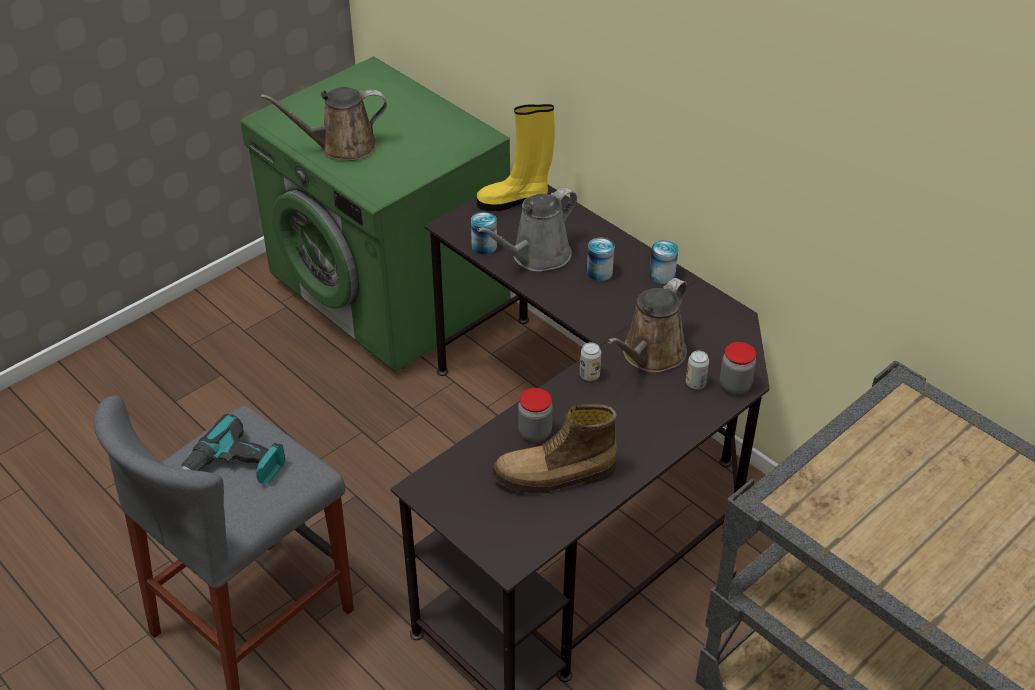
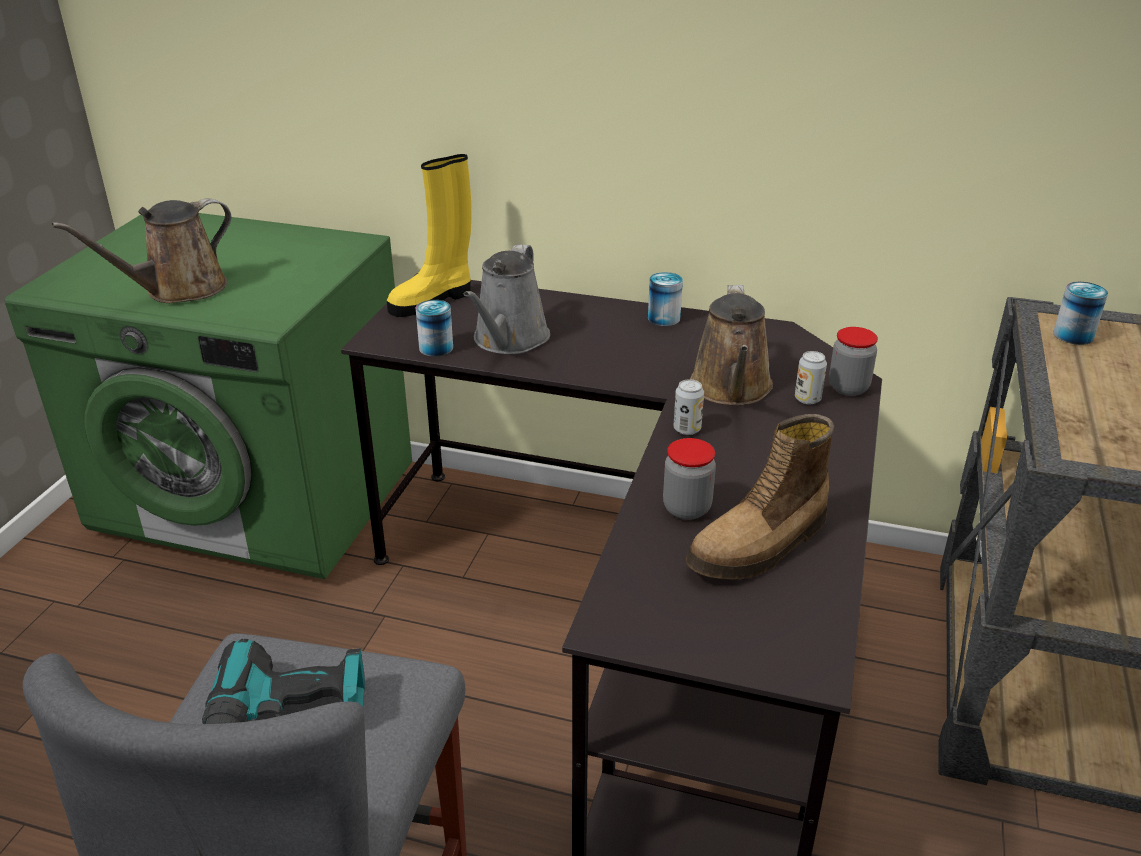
camera: 30 degrees left, 10 degrees down
(599, 272) = (594, 334): can -> can (1073, 335)

